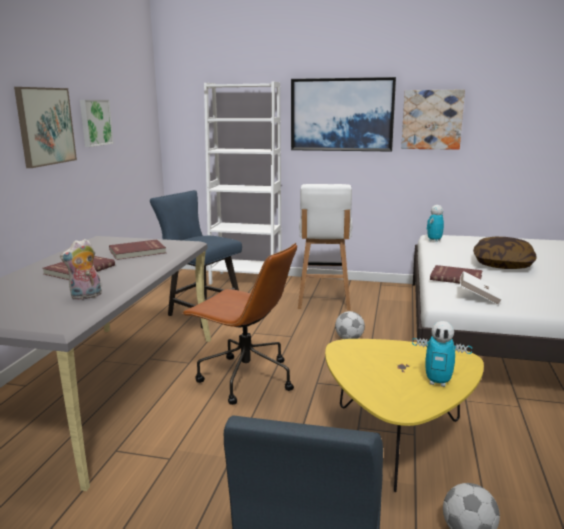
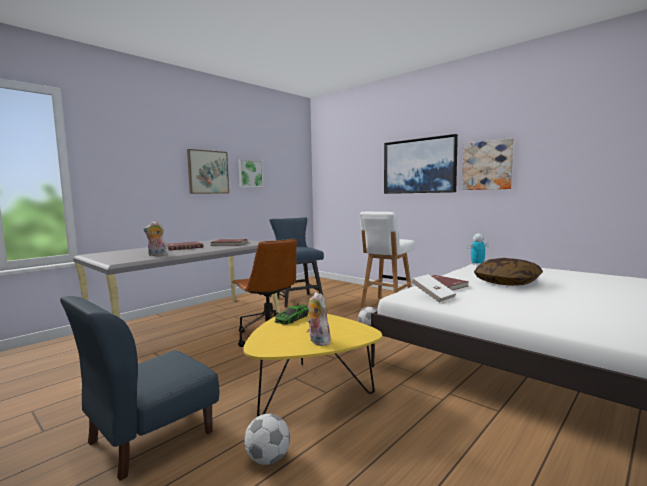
camera: 30 degrees right, 10 degrees down
(246, 280) = (350, 287): white bookcase -> none
(353, 356) = (292, 318): none -> toy car
(438, 382) = (317, 341): toy robot -> plush toy

